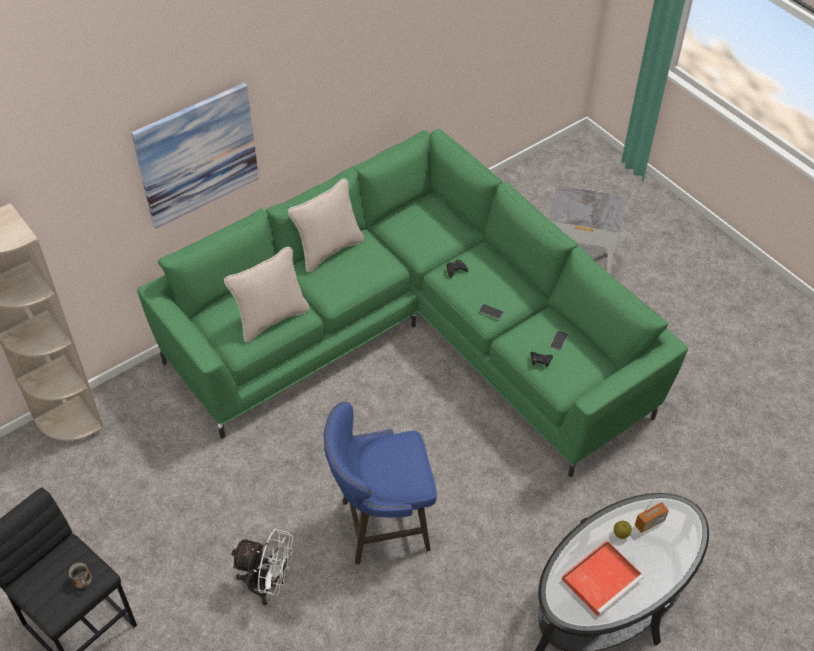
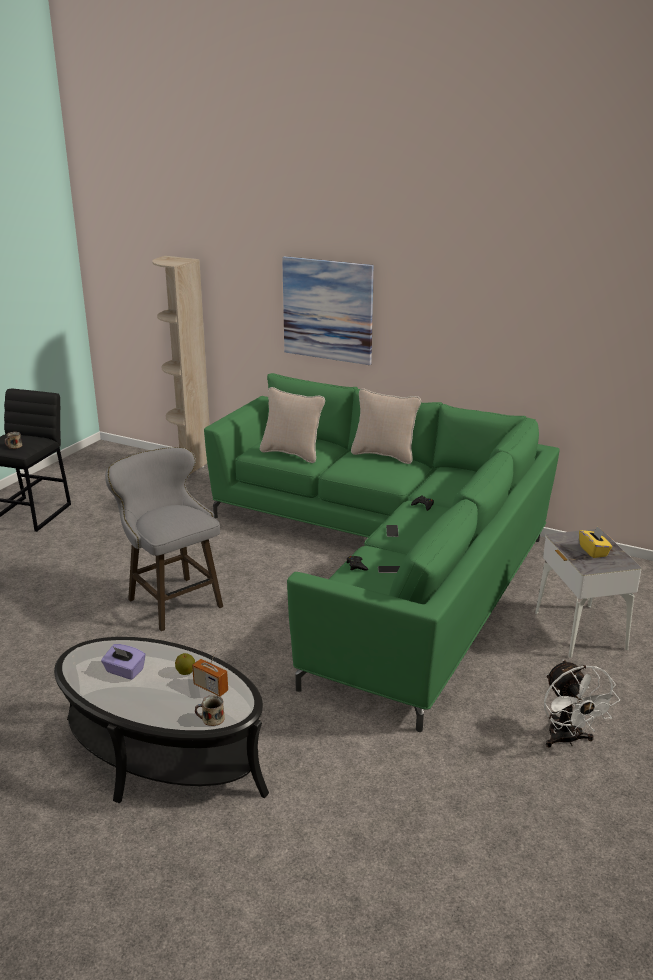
camera: 65 degrees right, 25 degrees down
(267, 584) = (91, 568): white fan -> white fan (567, 740)
(380, 526) = (173, 601): blue stool -> grey stool
(590, 208) = (593, 551): none -> yellow tissue box
(602, 578) = (124, 671): red tray -> purple tissue box
(690, 534) = (212, 719): none -> mug

